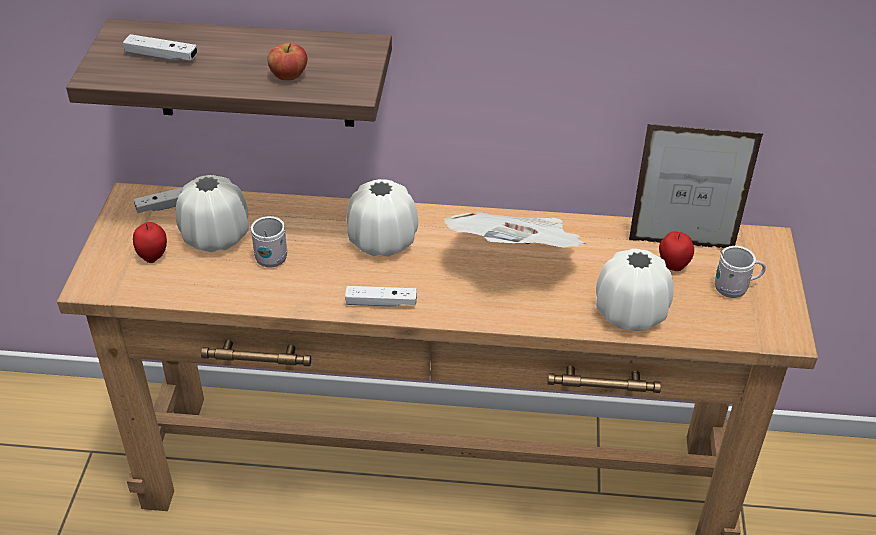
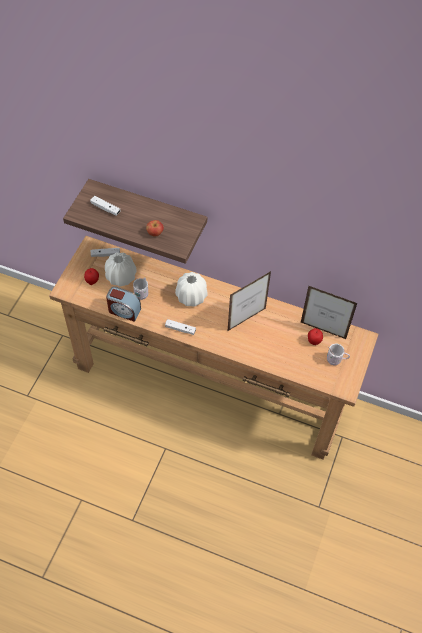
camera: 15 degrees right, 15 degrees up
(242, 295) = (124, 310): none -> alarm clock
(516, 257) = (246, 319): newspaper -> picture frame
(630, 313) = (284, 361): white vase -> none

